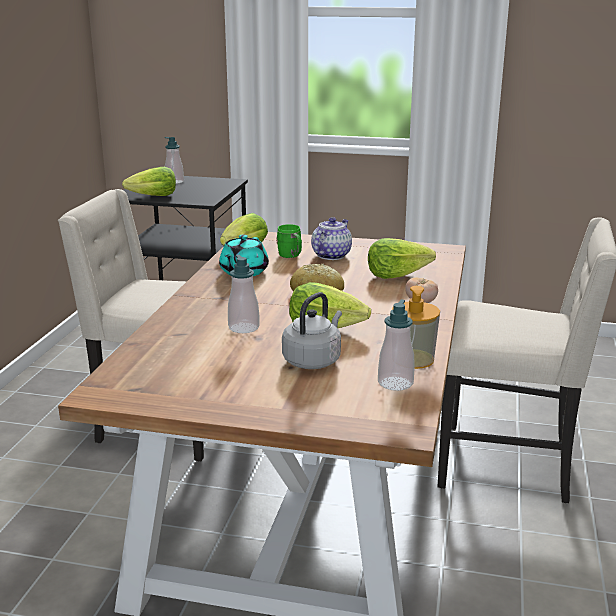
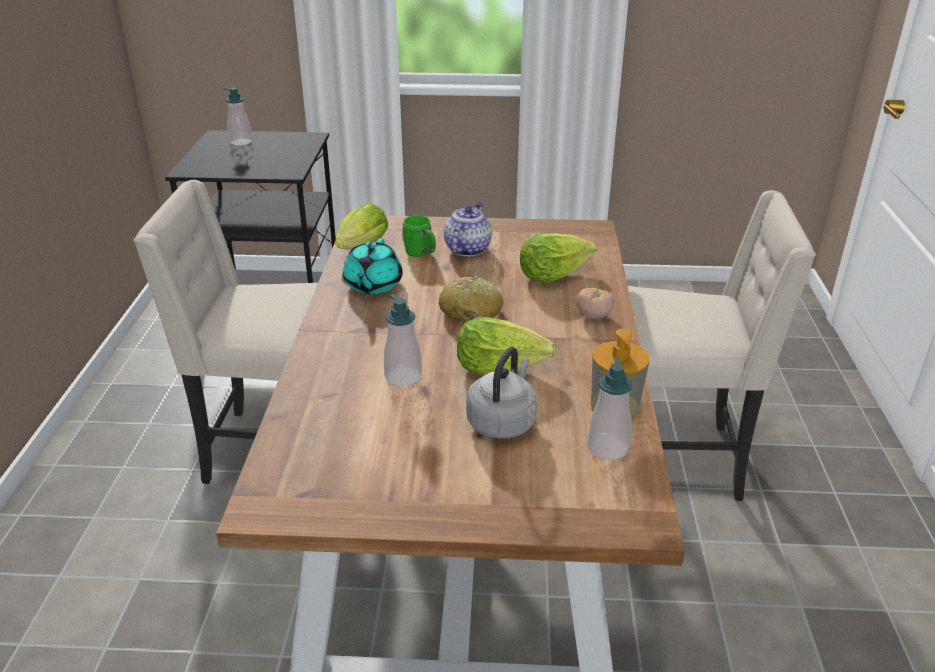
camera: 10 degrees left, 10 degrees up
(153, 197) = (223, 169): lettuce -> none

